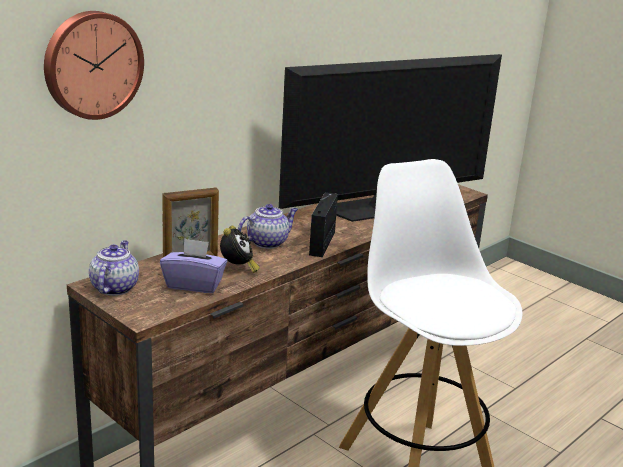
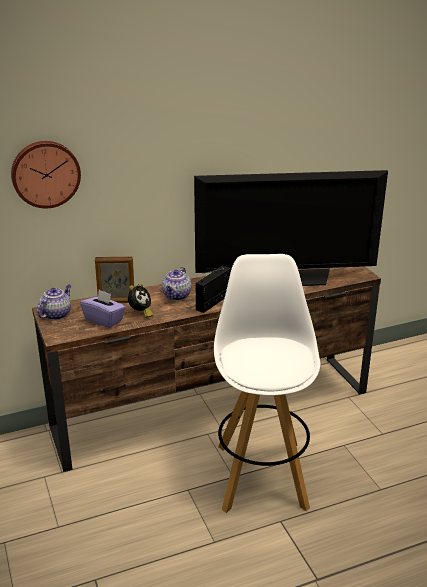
camera: 25 degrees right, 5 degrees up
(268, 242) = (177, 296): teapot -> teapot turned 120 degrees clockwise

